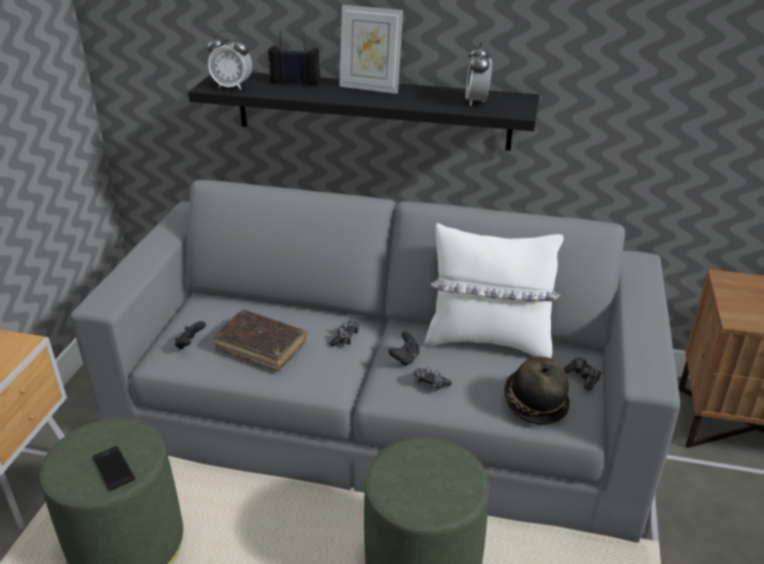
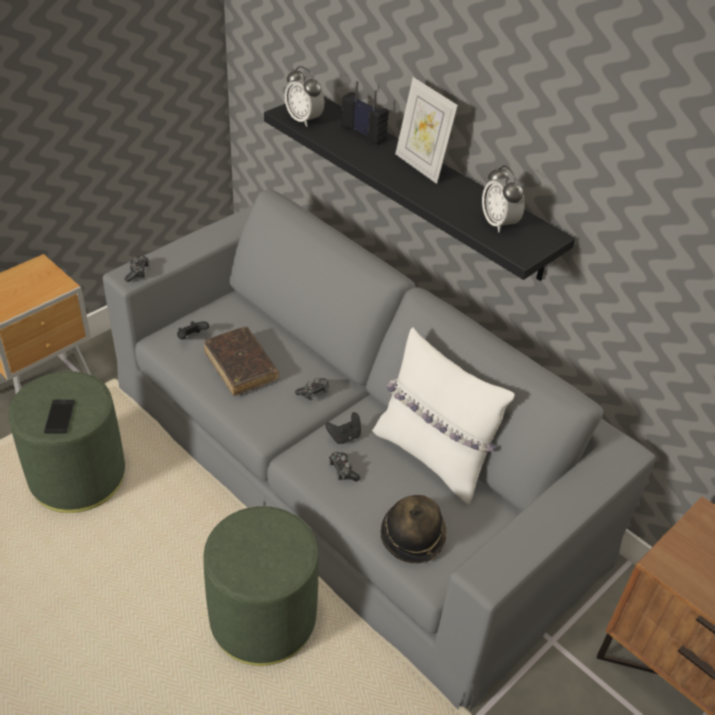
camera: 30 degrees right, 10 degrees up
(477, 101) = (498, 223): alarm clock -> alarm clock turned 60 degrees counterclockwise
(582, 377) = (481, 536): game controller -> game controller (138, 272)

